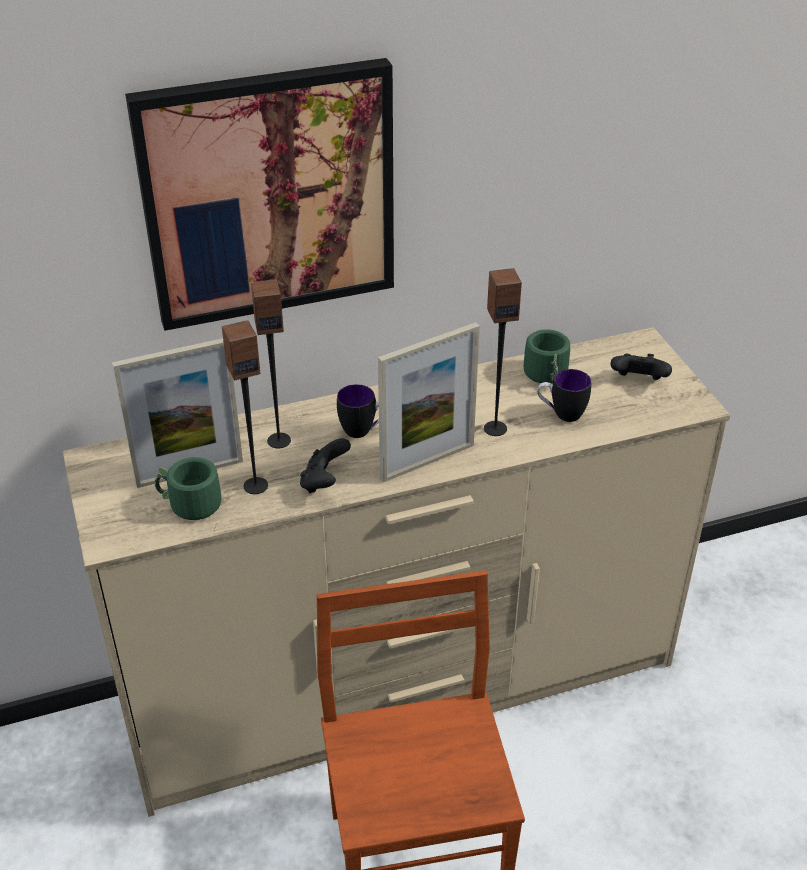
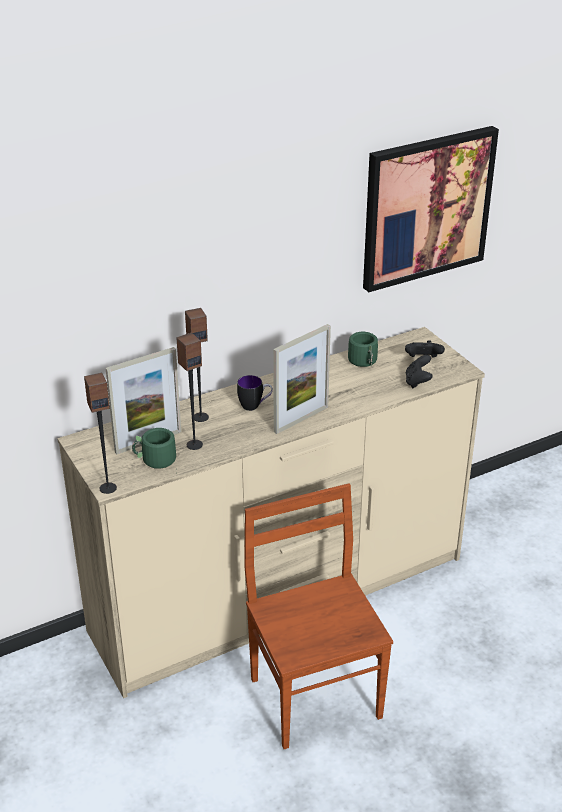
camera: 10 degrees left, 5 degrees down
(269, 194) = (188, 255): picture -> picture (426, 207)
(324, 482) = (238, 438): black game controller -> black game controller (417, 382)
(495, 428) = (339, 396): speaker -> speaker (108, 488)
(561, 414) = (379, 383): mug -> none

